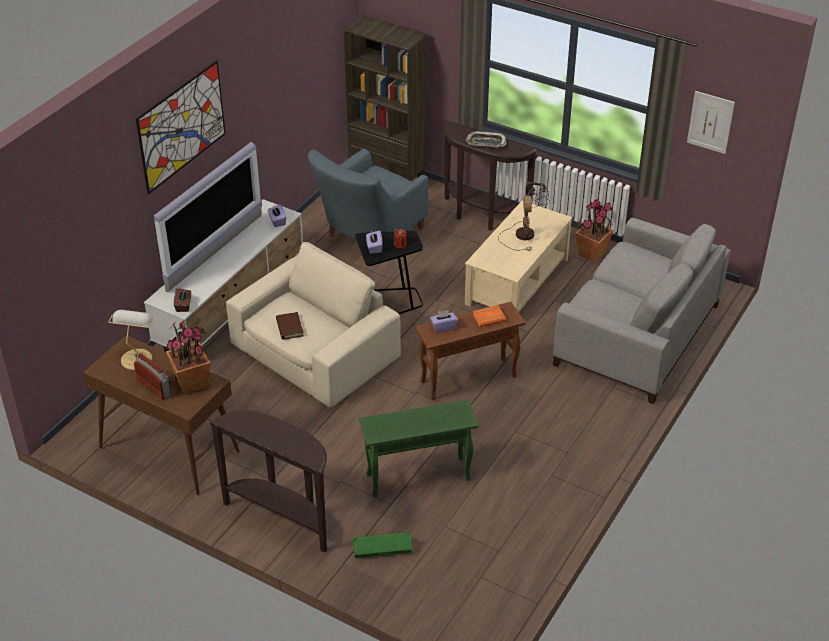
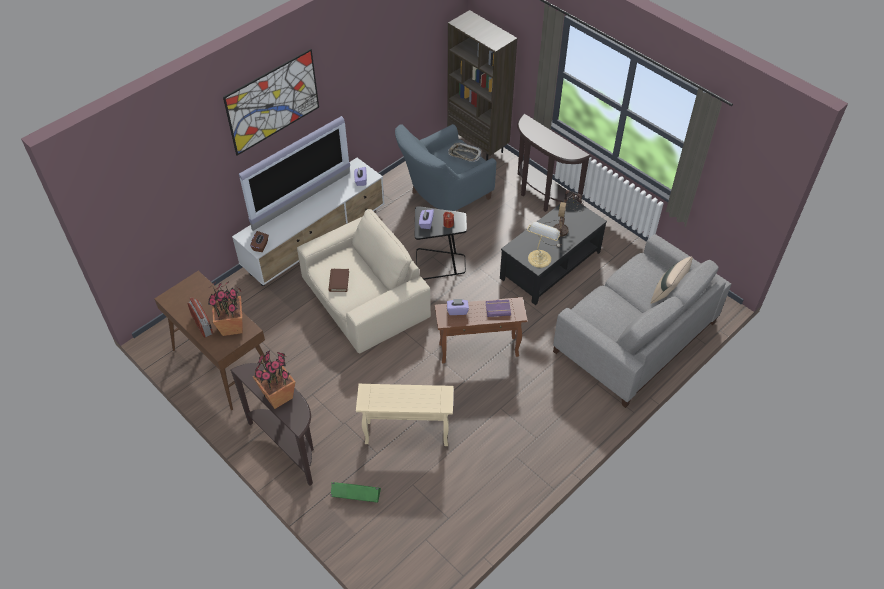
camera: 15 degrees right, 10 degrees up
(137, 358) = (199, 294): table lamp -> table lamp (540, 257)
(418, 477) = (407, 434): green side table -> beige side table
(485, 142) = (548, 141): tray -> tray (464, 154)
(489, 317) = (498, 309): orange book -> purple book
(517, 282) = (551, 265): beige coffee table -> black coffee table
(592, 254) = (623, 250): potted plant -> potted plant (278, 396)
(664, 274) = (667, 293): none -> beige pillow
(710, 122) = (736, 170): picture -> none

